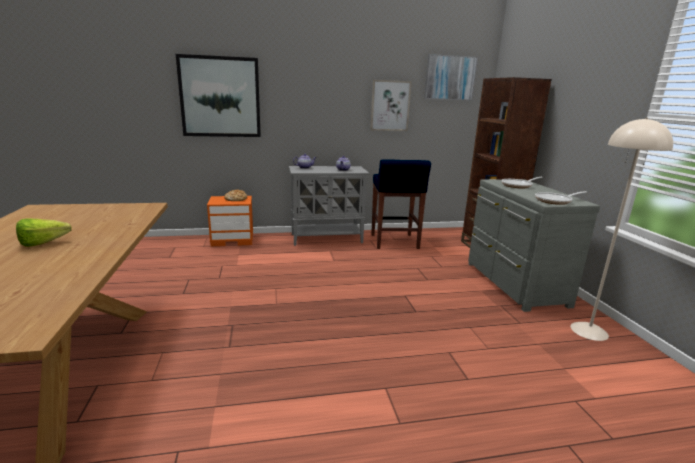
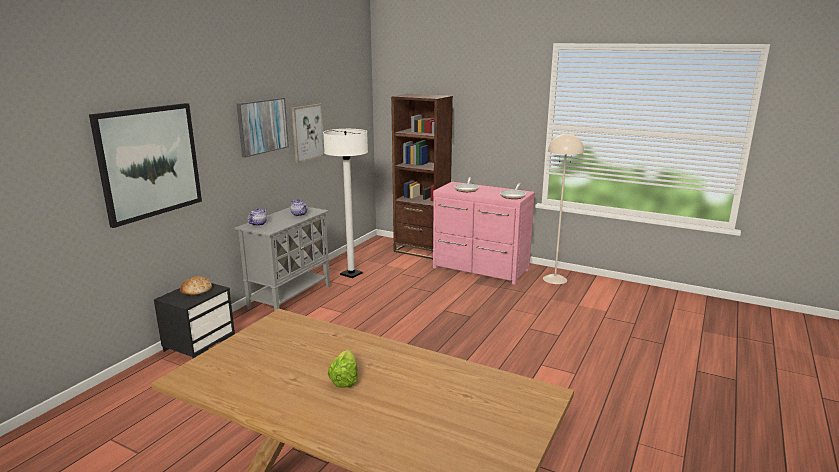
camera: 50 degrees left, 0 degrees up
(233, 239) = (199, 344): orange nightstand -> black nightstand
(394, 242) = (351, 274): blue stool -> white floor lamp
(450, 78) = (345, 94): picture -> picture (262, 126)
(513, 284) = (480, 269): grey dresser -> pink dresser

